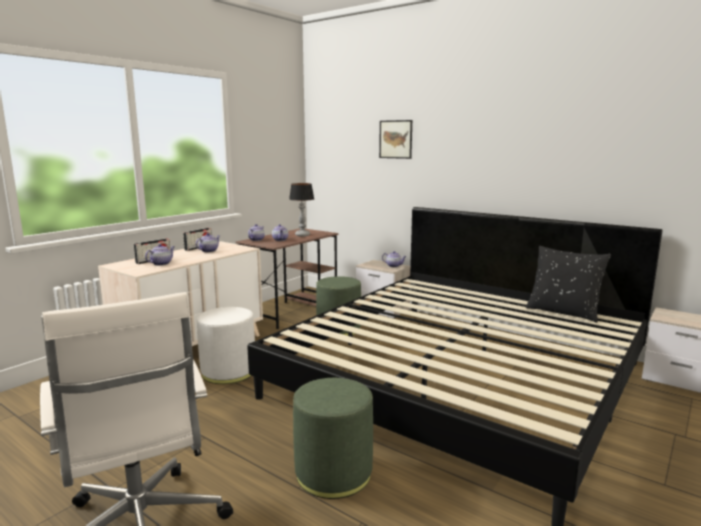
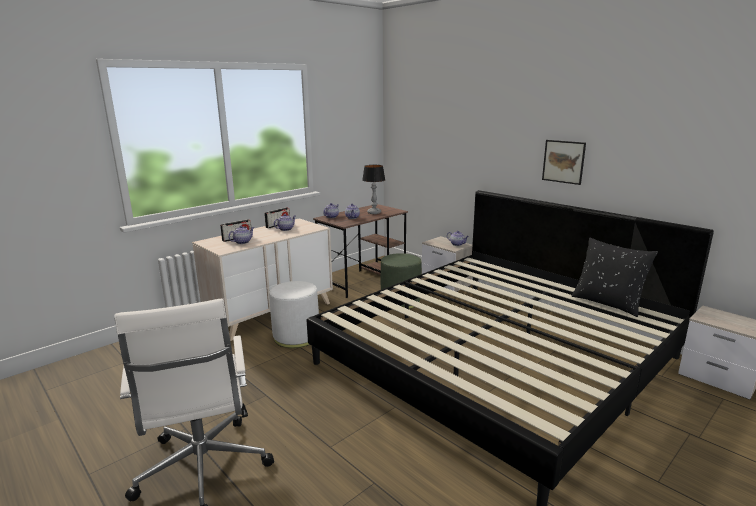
camera: 10 degrees right, 5 degrees up
(333, 473) = (362, 437): green ottoman -> none
(395, 139) = (463, 124): picture -> picture (563, 161)

